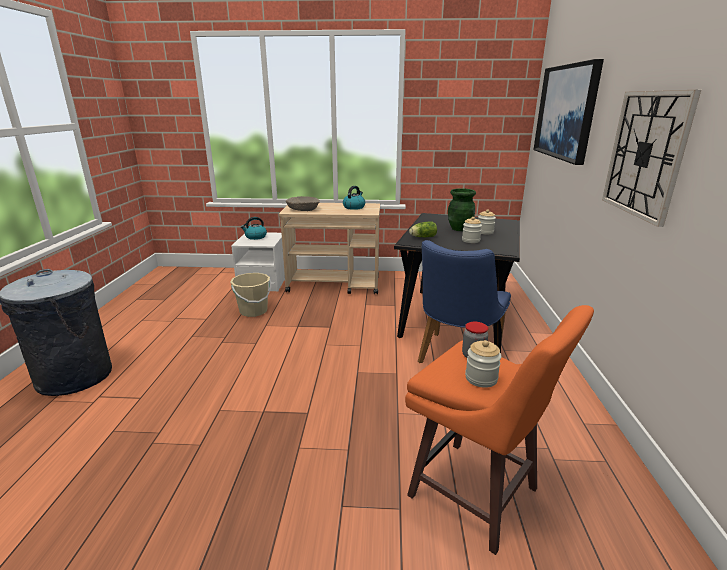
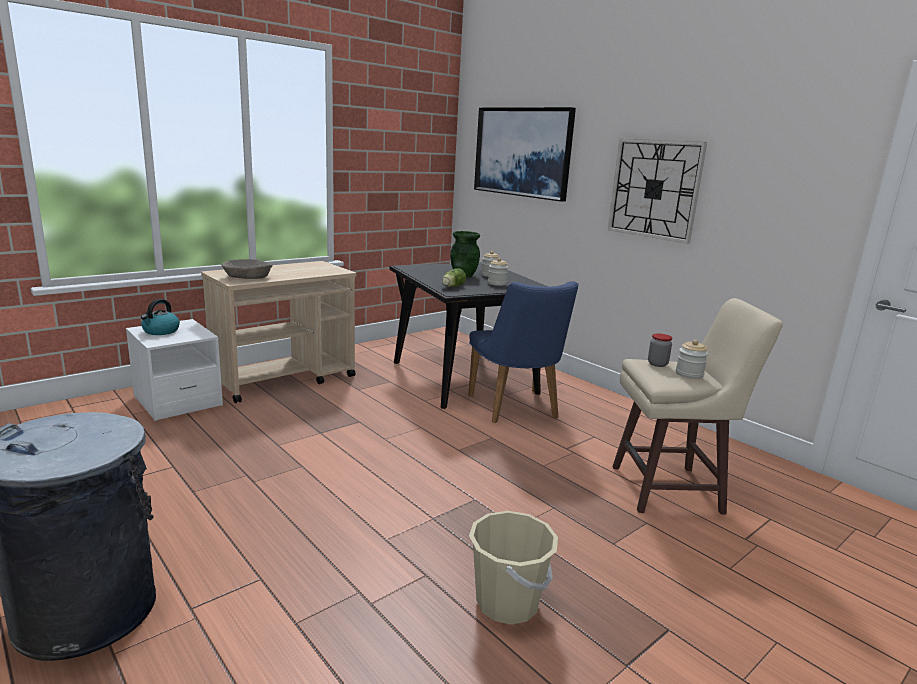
camera: 45 degrees left, 5 degrees down
(253, 311) = (230, 436): beige bucket -> beige bucket (507, 603)
(354, 207) = (306, 268): kettle -> none
(476, 495) = (670, 490): orange stool -> beige stool

